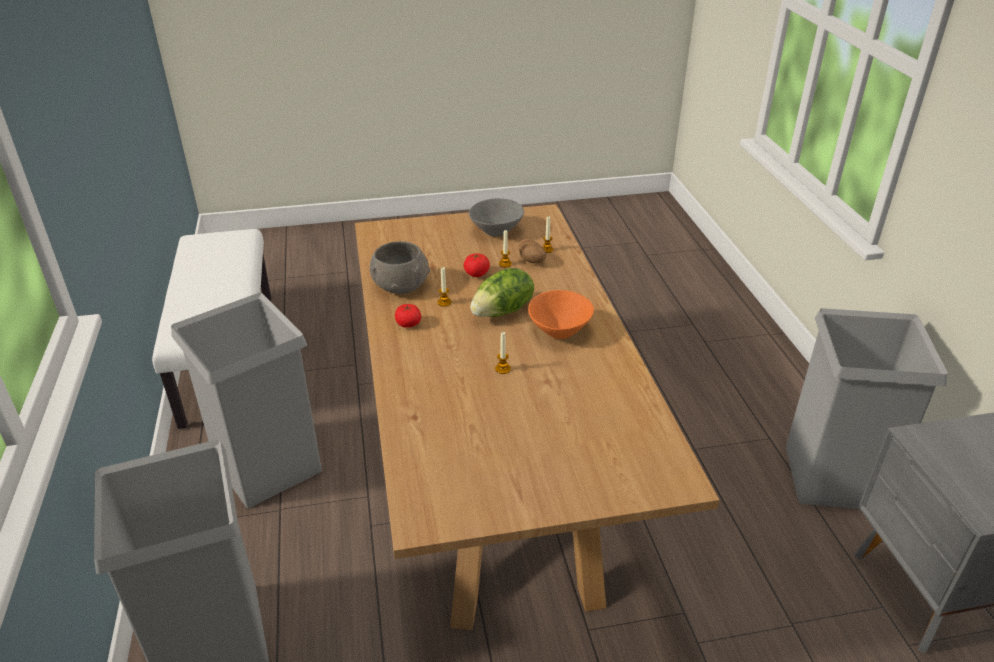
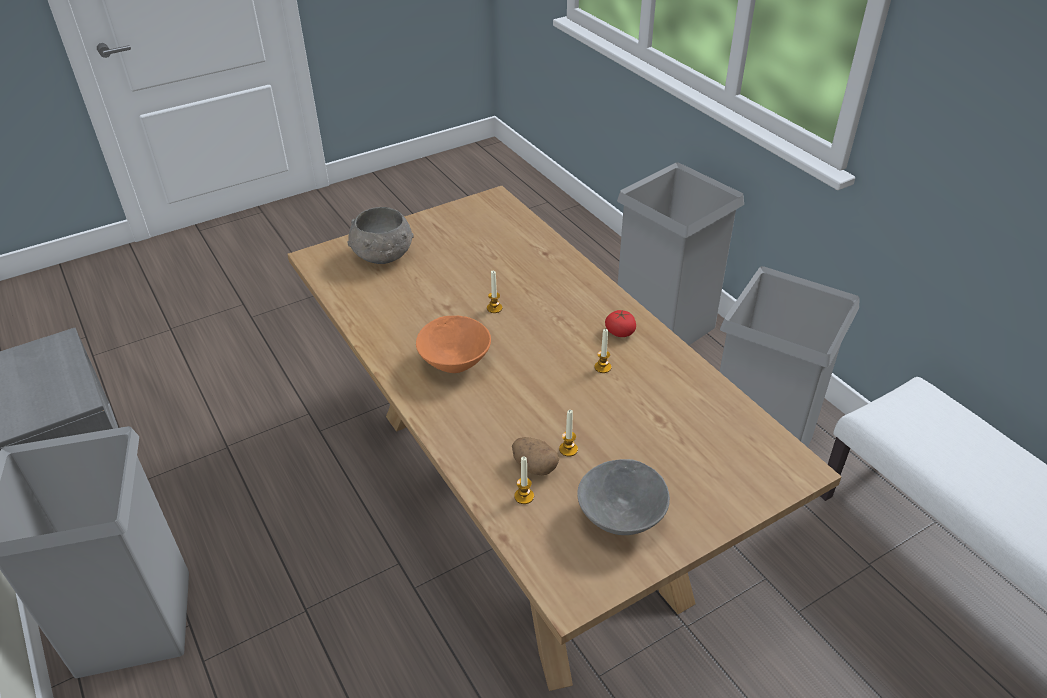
camera: 160 degrees right, 5 degrees up
(400, 285) = (671, 378): grey bowl -> grey bowl (383, 256)
(476, 274) = (594, 421): tomato -> none
(503, 311) = (529, 373): lettuce -> none

